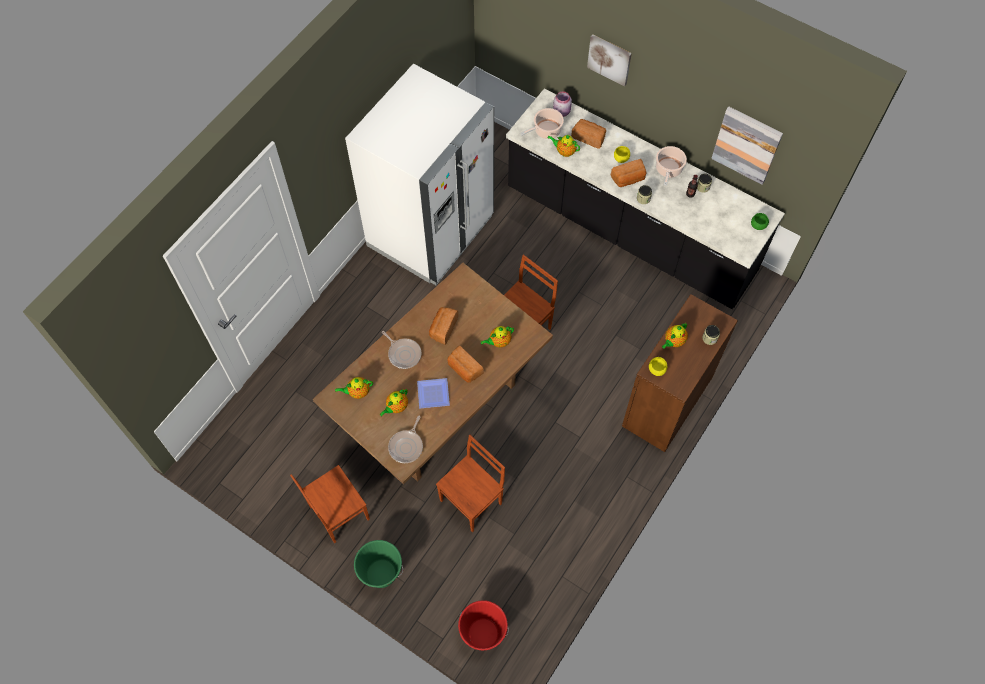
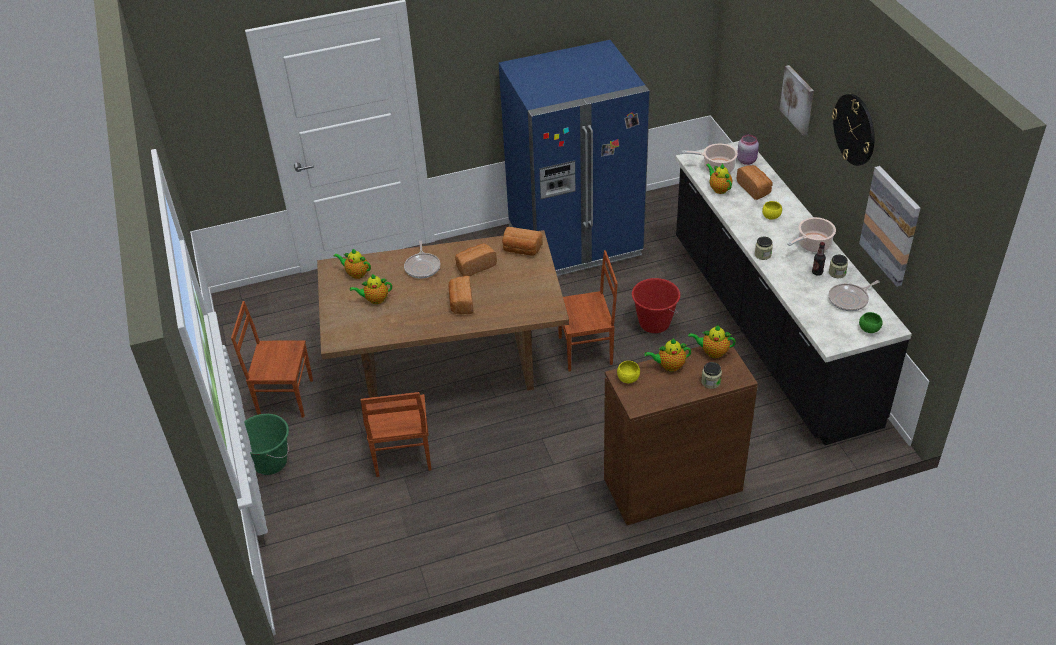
camera: 40 degrees right, 20 degrees down
(407, 446) = (352, 331): frying pan -> frying pan (850, 299)
(431, 231) = (575, 241): white fridge -> blue fridge
(432, 393) = (415, 305): plate -> none
(472, 502) = (402, 456): brown chair -> brown chair turned 90 degrees clockwise
(483, 633) = (302, 565): red bucket -> red bucket (654, 323)
(499, 342) = (513, 299): teapot -> teapot (712, 352)
(628, 179) = (762, 234): bread -> bread (521, 250)
(692, 81) = (854, 129): none -> wall clock

